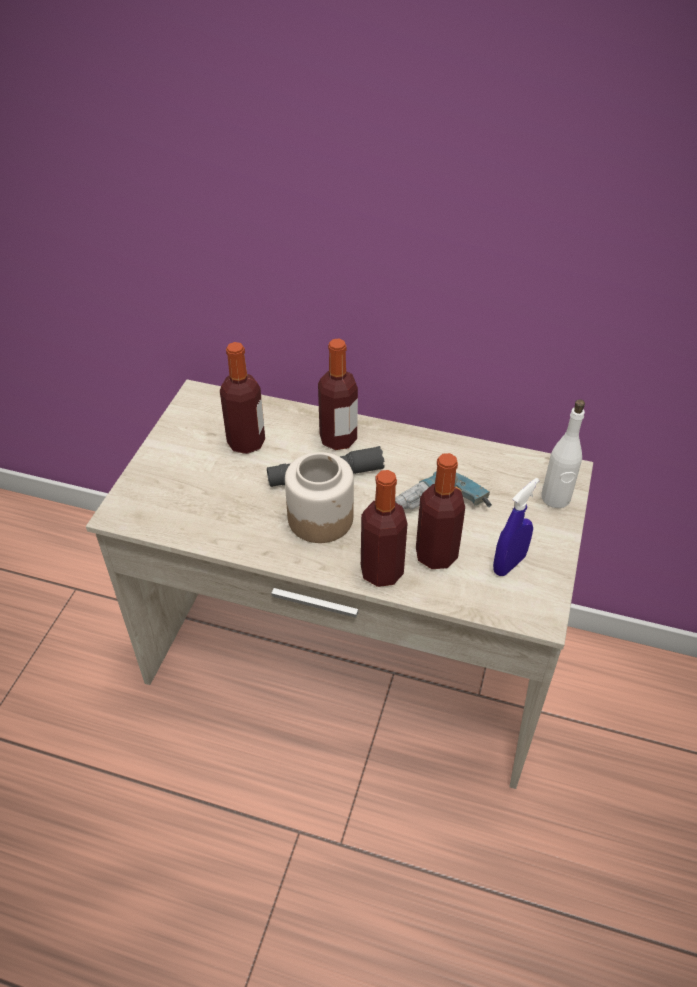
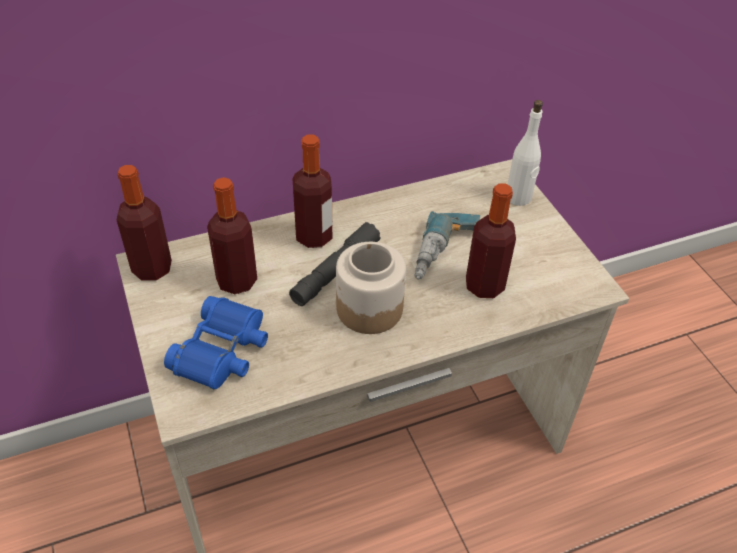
camera: 40 degrees left, 0 degrees up
(184, 488) = (222, 351): none -> blue binoculars
(381, 571) = (460, 322): bottle -> bottle (152, 268)
(509, 564) = (538, 263): blue spray bottle -> none

